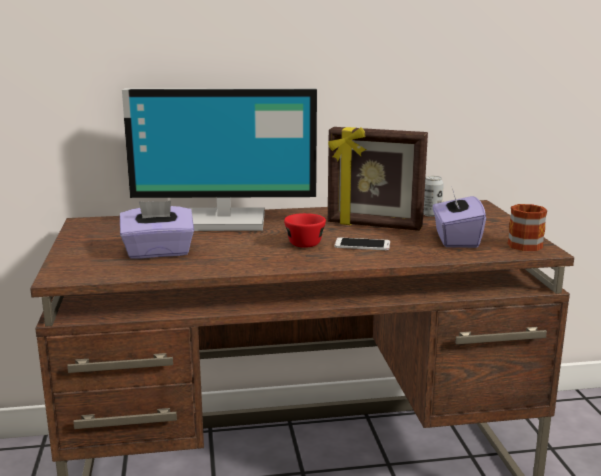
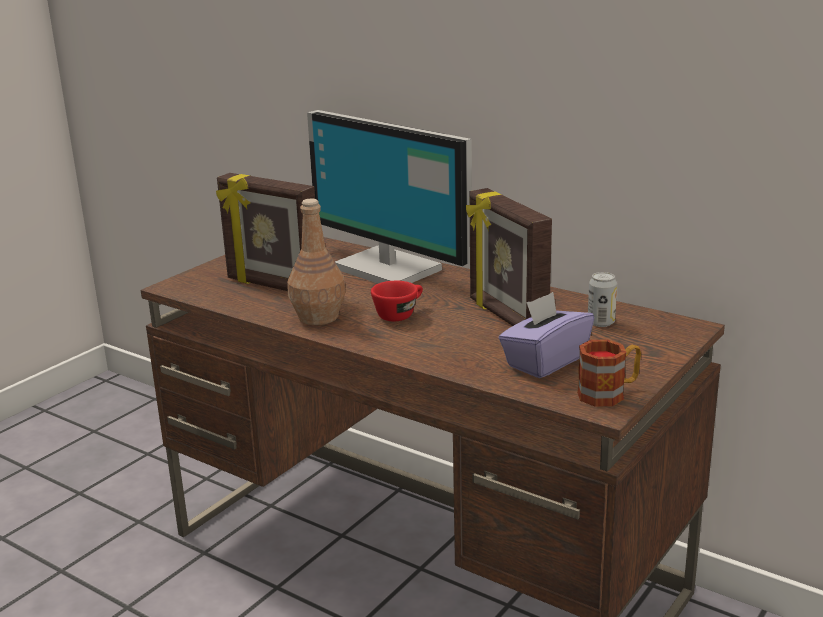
camera: 45 degrees right, 5 degrees up
(158, 252) = (272, 286): purple tissue box -> picture frame
(251, 259) = (319, 317): none -> brown bottle
(362, 245) = (441, 335): phone -> none

